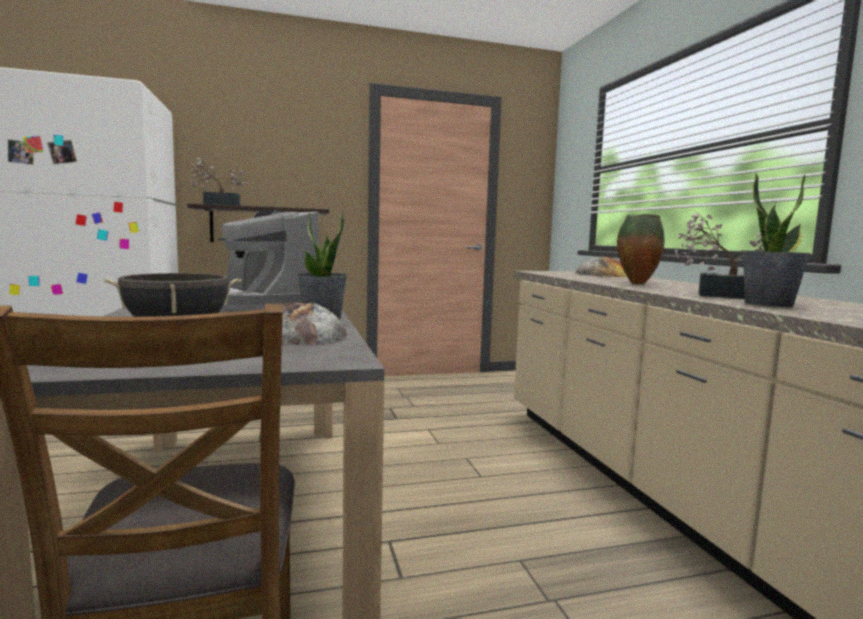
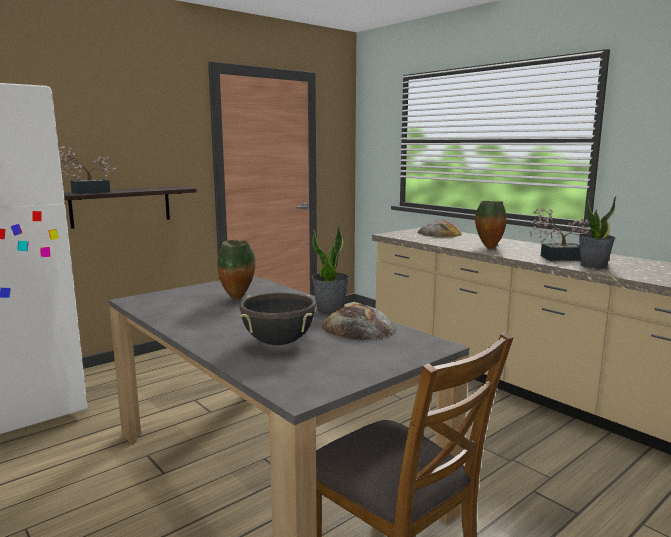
camera: 25 degrees left, 5 degrees up
(259, 303) = (238, 298): coffee machine -> vase

